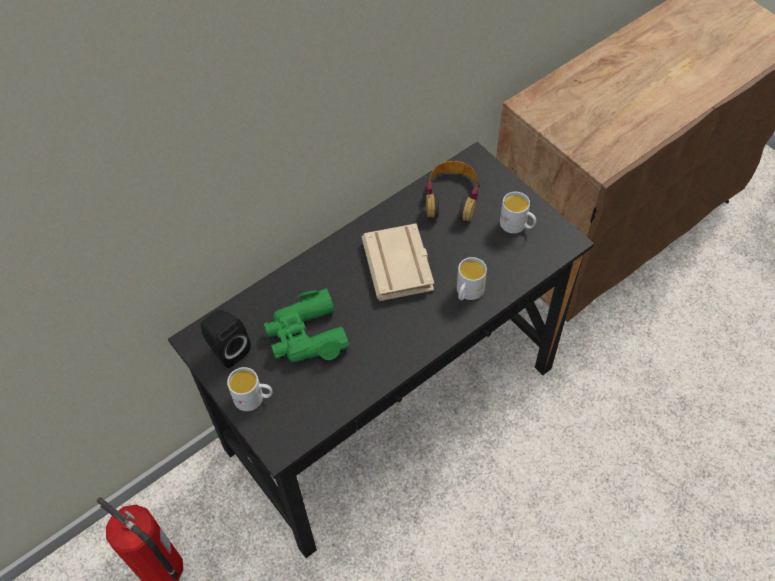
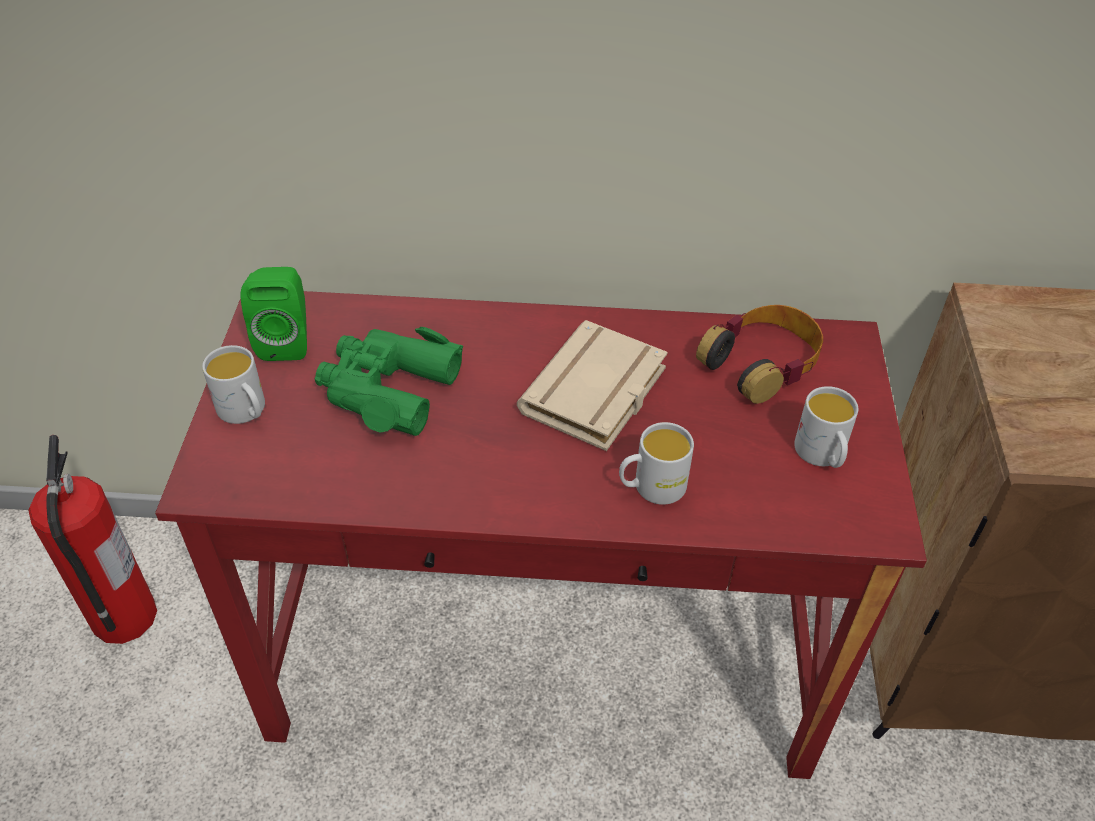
camera: 40 degrees right, 10 degrees down
(227, 349) = (286, 341): black speaker -> green speaker
(390, 407) = (544, 651): black desk -> red desk

